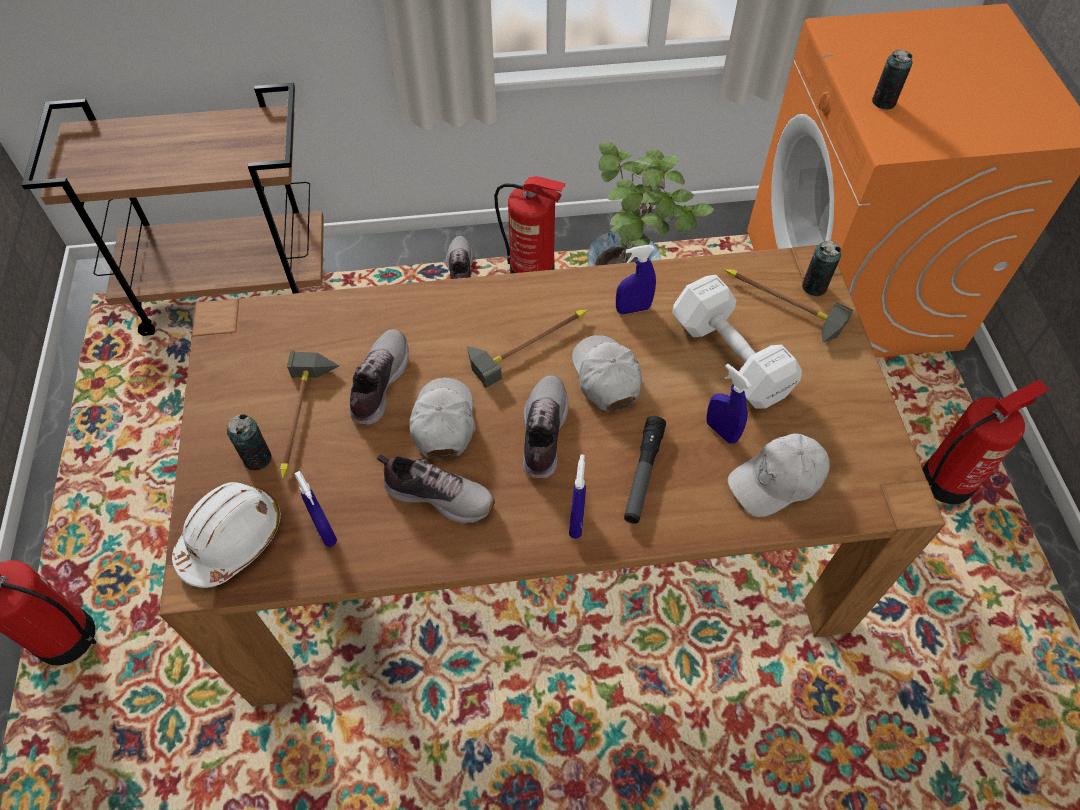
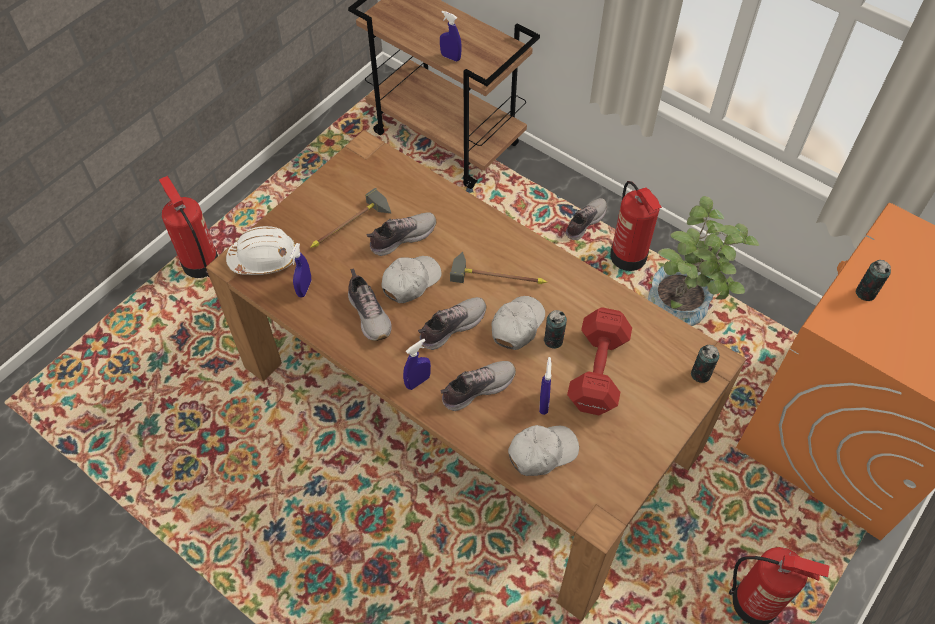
camera: 45 degrees right, 0 degrees up
(257, 458) = (311, 230): can -> can (553, 340)
(633, 309) = (576, 302): blue spray bottle -> blue spray bottle (450, 57)
(643, 474) = (477, 388): flashlight -> shoe
(731, 360) = (596, 373): white dumbbell -> red dumbbell
(777, 307) = (662, 367): hammer -> none
(777, 481) = (542, 452): white cap -> white cap turned 135 degrees clockwise

